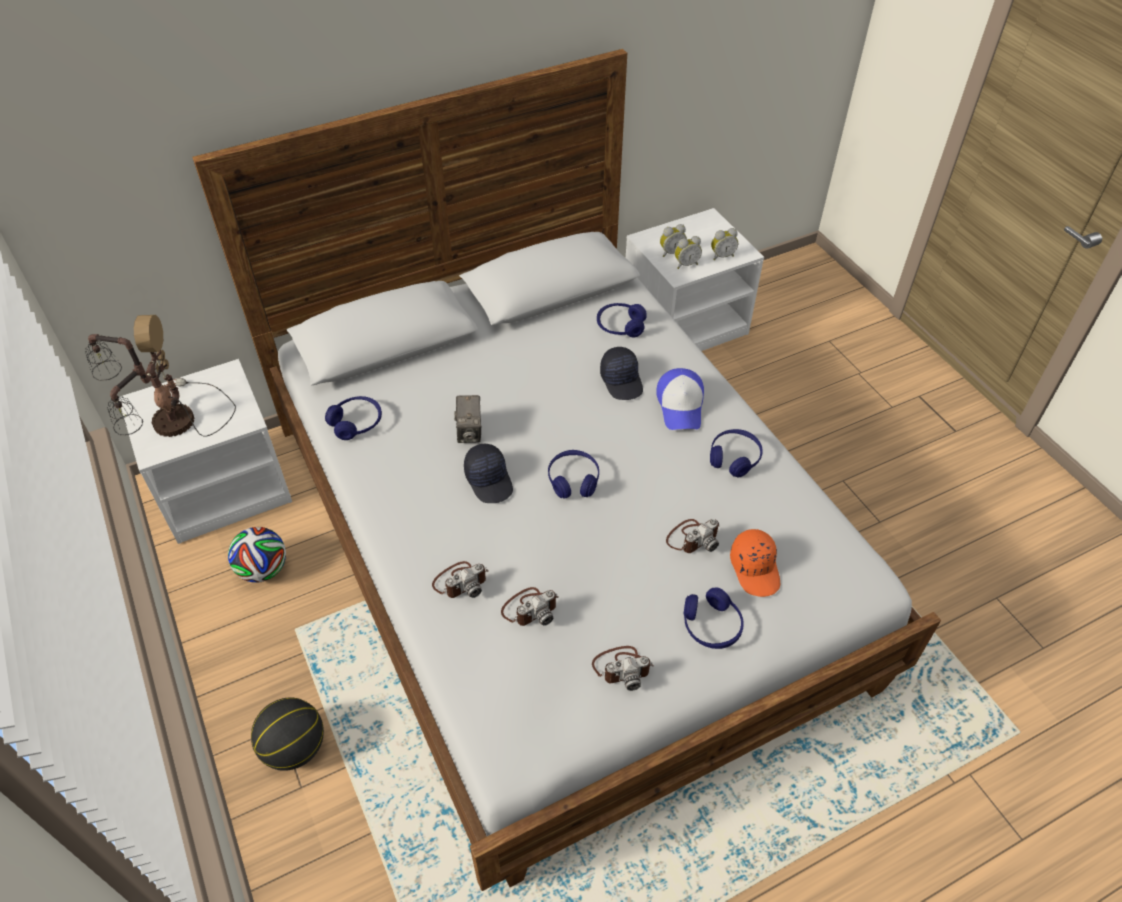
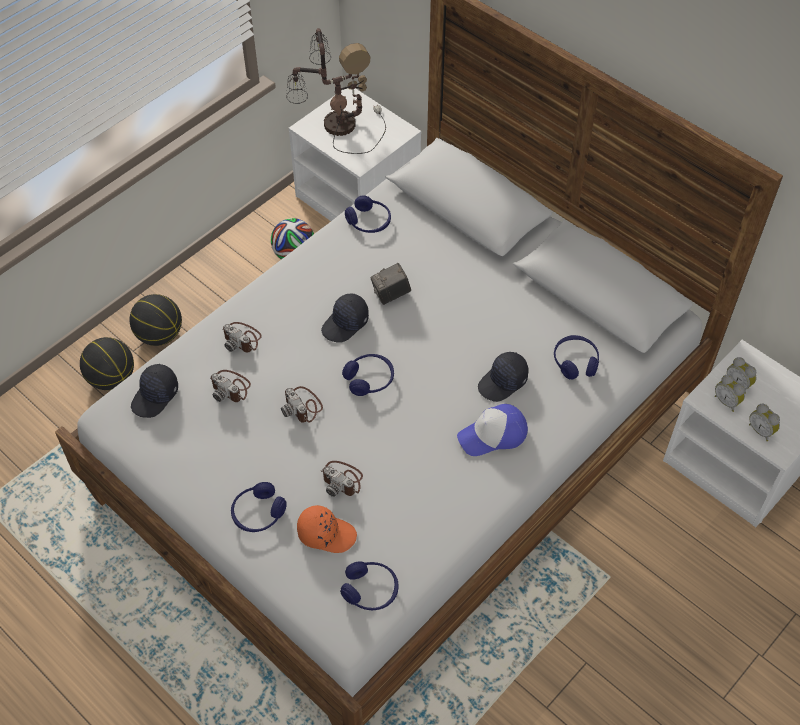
camera: 70 degrees right, 5 degrees up
(331, 824) = (112, 378): none -> basketball
(507, 693) = (155, 396): none -> black cap
(622, 667) = (200, 462): camera -> camera (303, 406)
(734, 458) = (447, 492): blue headphones -> blue headphones (370, 590)
(755, 569) = (326, 533): orange cap -> orange cap turned 135 degrees counterclockwise

